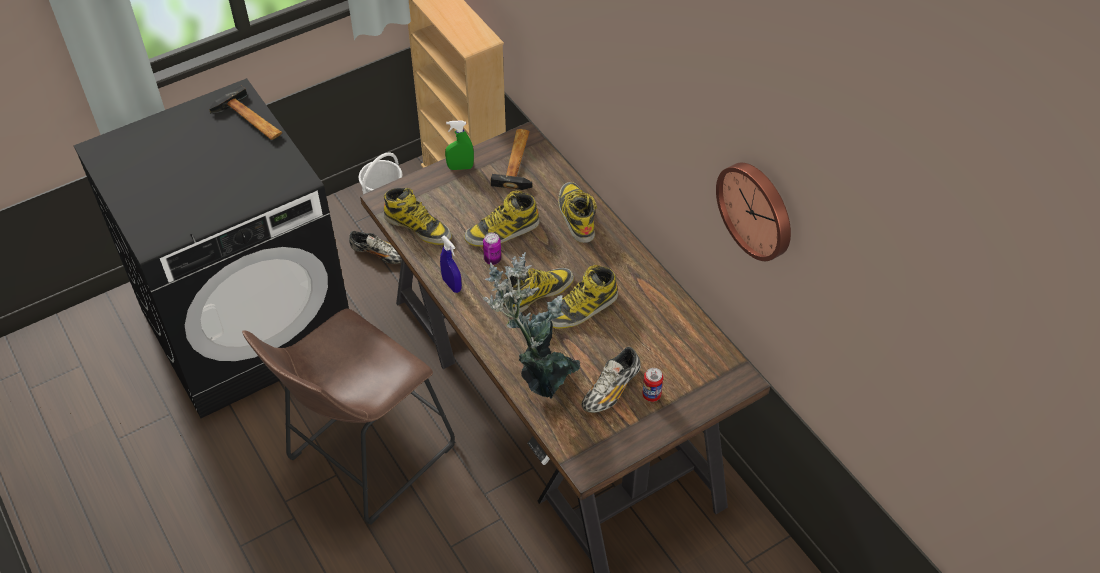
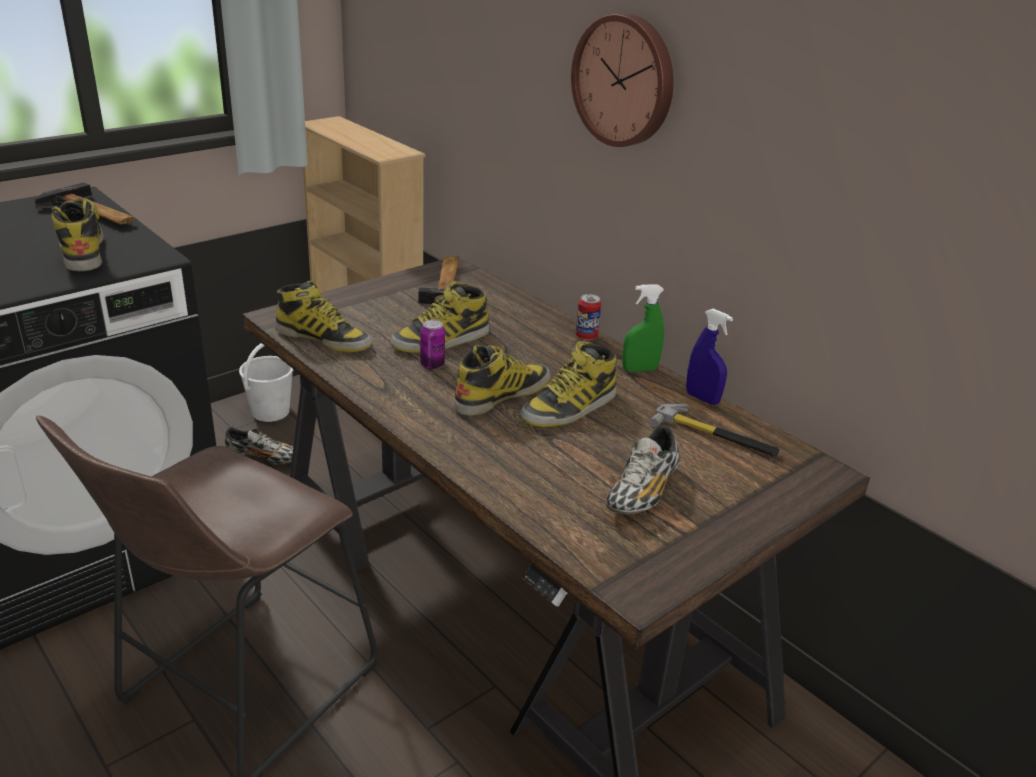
camera: 10 degrees left, 20 degrees down
(452, 285) = (377, 390): blue spray bottle -> blue spray bottle (702, 398)
(460, 167) = (376, 289): green spray bottle -> green spray bottle (639, 369)
(537, 372) = (523, 476): potted plant -> none
(576, 215) = (535, 325): boot -> boot (83, 251)
(651, 395) = (705, 495): can -> can (586, 337)
(676, 341) = (715, 435): none -> hammer
(757, 209) = (851, 172): wall clock -> wall clock (625, 80)

